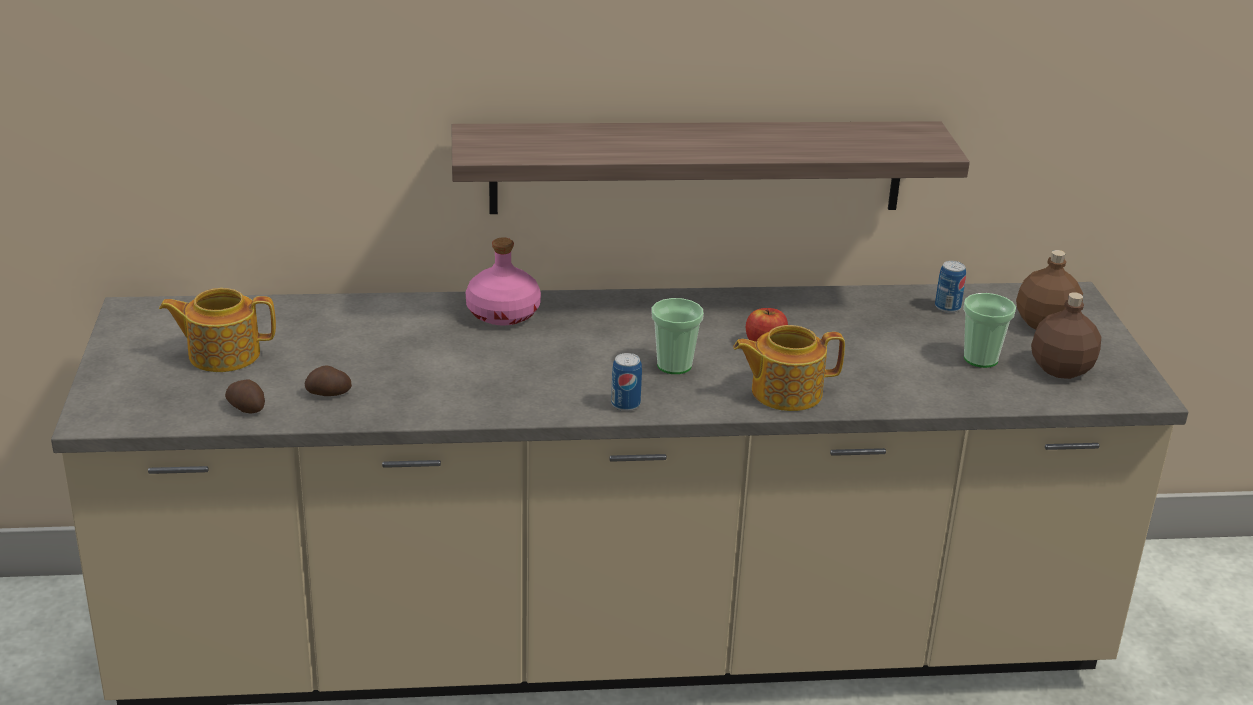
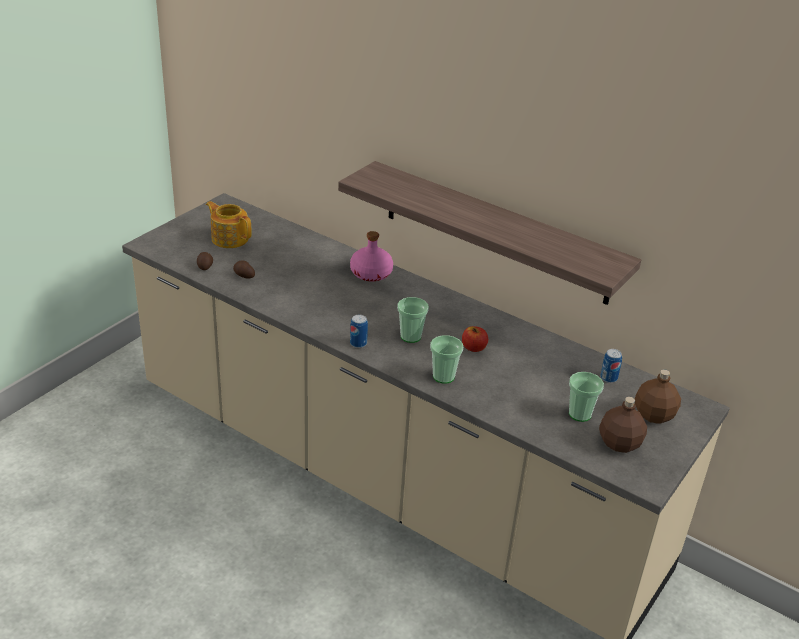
camera: 40 degrees right, 5 degrees up
(784, 392) = (443, 376): teapot -> cup

